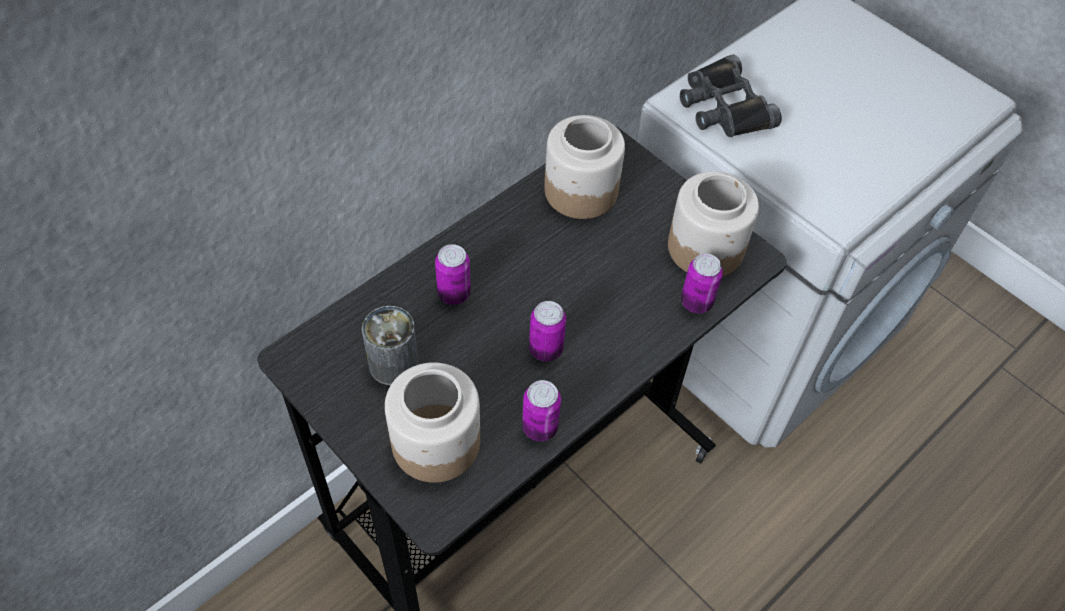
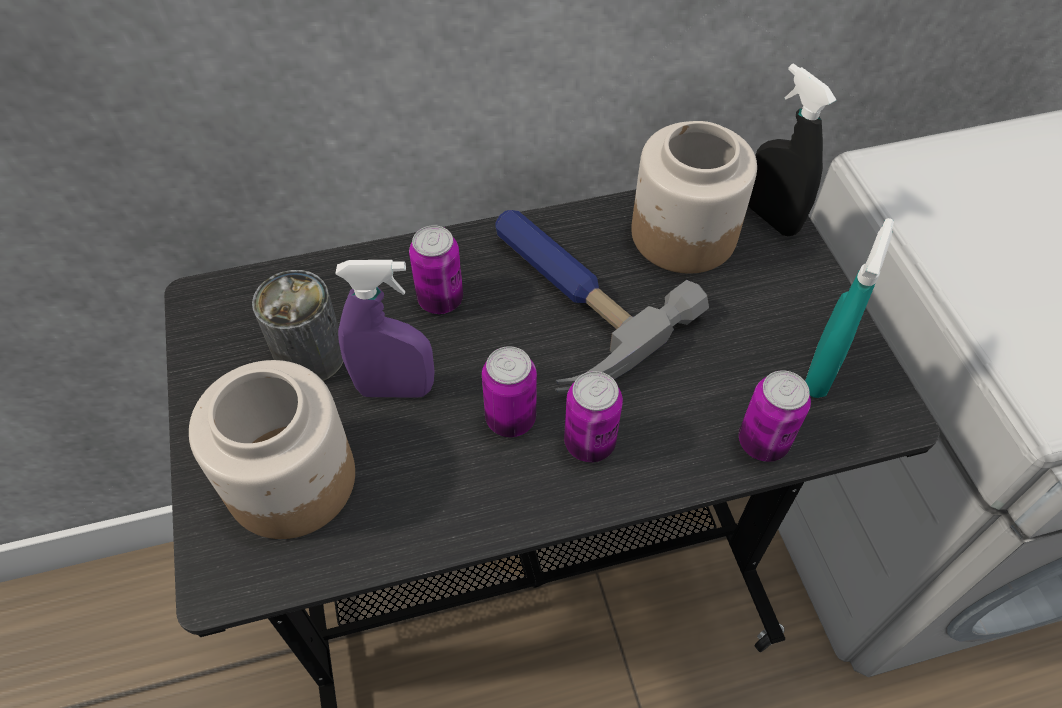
camera: 30 degrees right, 0 degrees up
(463, 361) = (395, 389): none -> purple spray bottle
(533, 261) = (567, 298): none -> hammer
(540, 427) = (435, 522): can -> can (589, 443)
(628, 160) = (771, 218): none -> black spray bottle
(706, 247) = (820, 371): jar -> turquoise spray bottle
(723, 107) = (949, 195): black binoculars -> none

